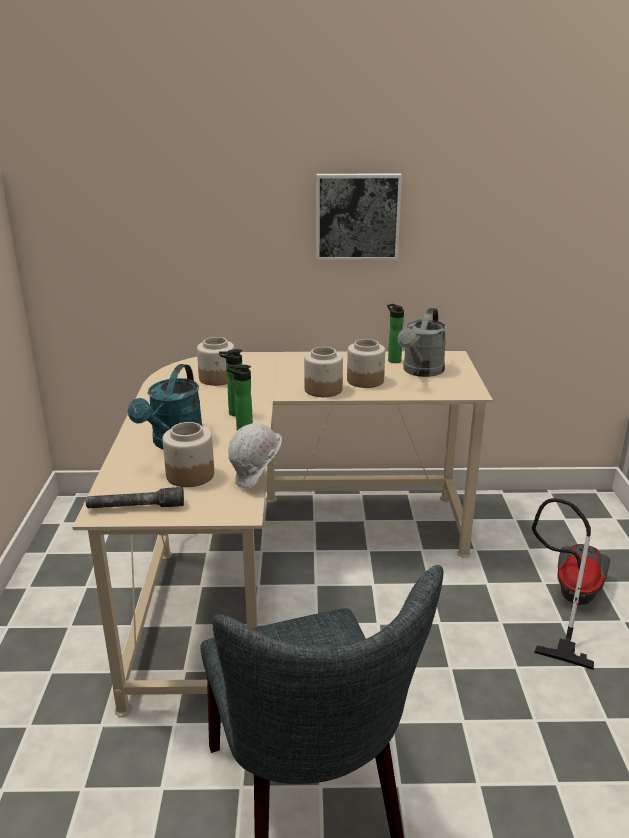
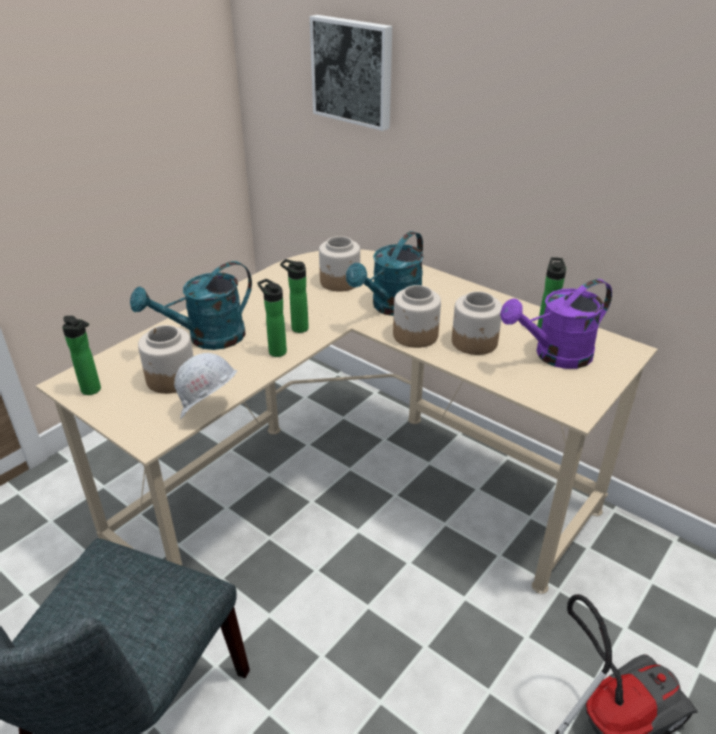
camera: 40 degrees right, 10 degrees up
(136, 507) = (93, 390): grey flashlight -> bottle
(281, 381) = (391, 307): none -> turquoise watering can
(357, 216) = (550, 132): picture -> picture (353, 71)
(421, 372) = (554, 356): grey watering can -> purple watering can

